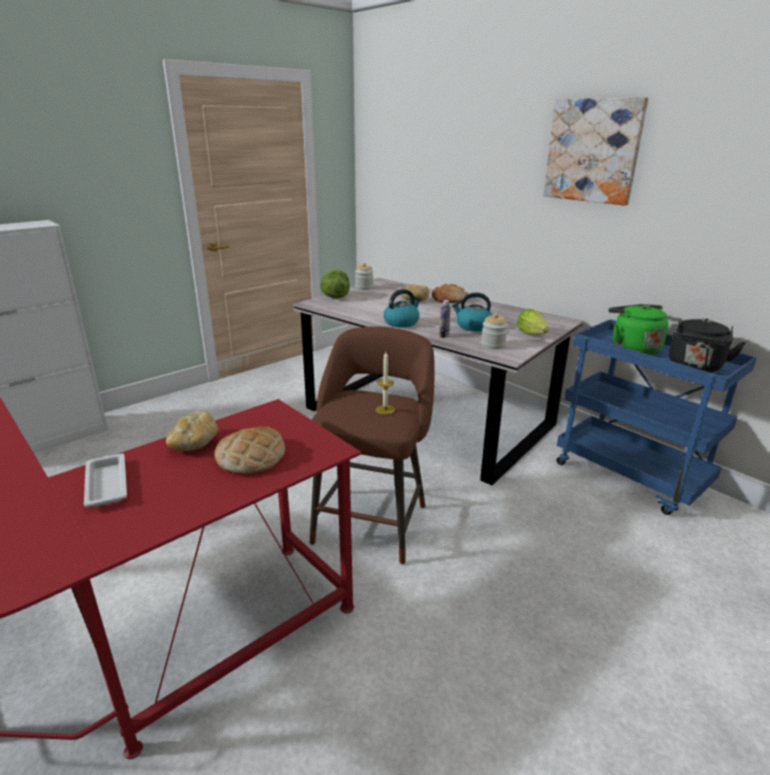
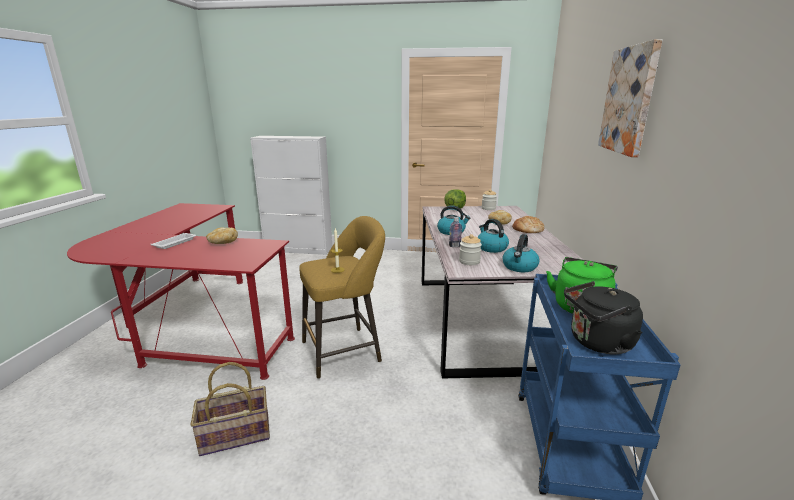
camera: 50 degrees right, 5 degrees down
(251, 456) = (221, 254): bread -> none
(372, 520) = (345, 350): brown stool -> yellow stool
(444, 679) = (235, 436): none -> basket
(533, 335) = (519, 267): lettuce -> kettle

